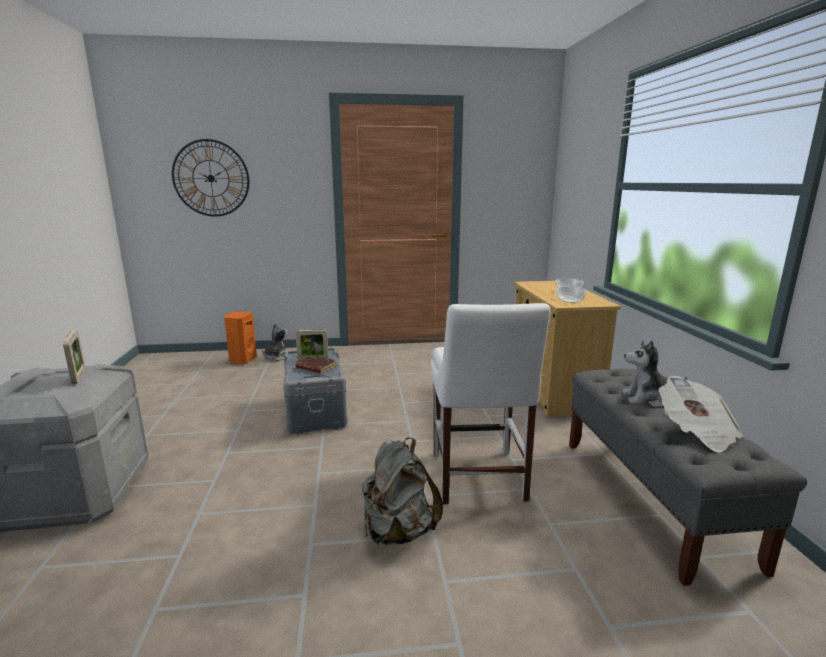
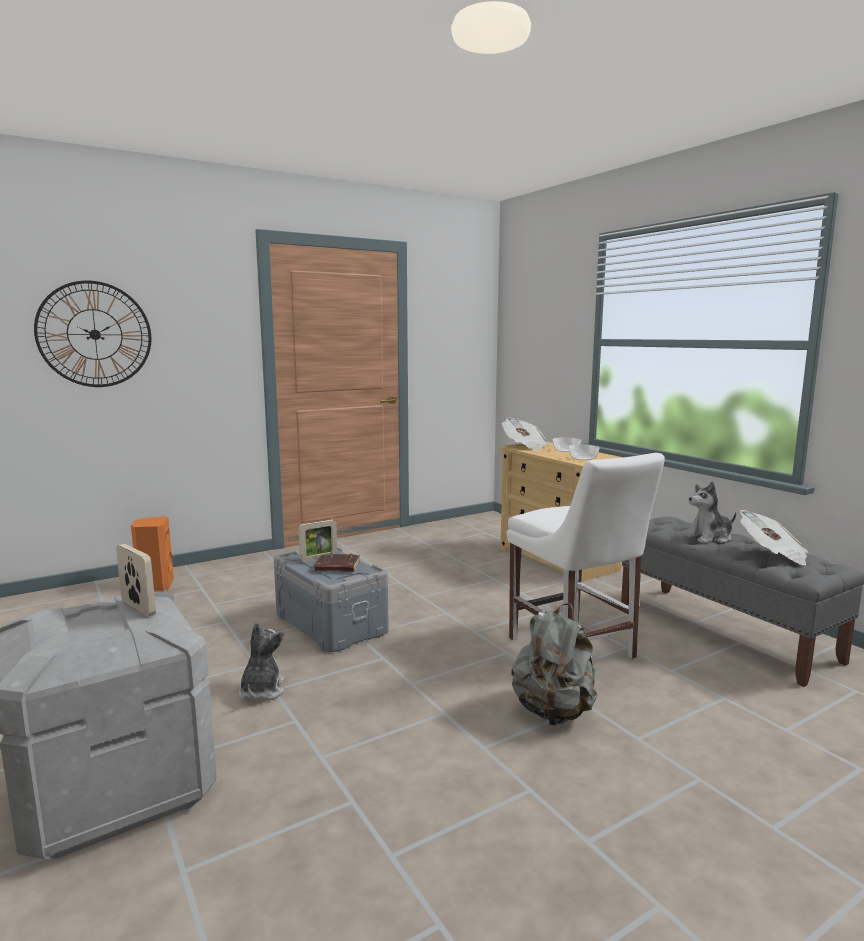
camera: 25 degrees left, 5 degrees down
(276, 357) = (202, 575): plush toy -> plush toy (261, 691)
(535, 284) = (524, 446): none -> newspaper

